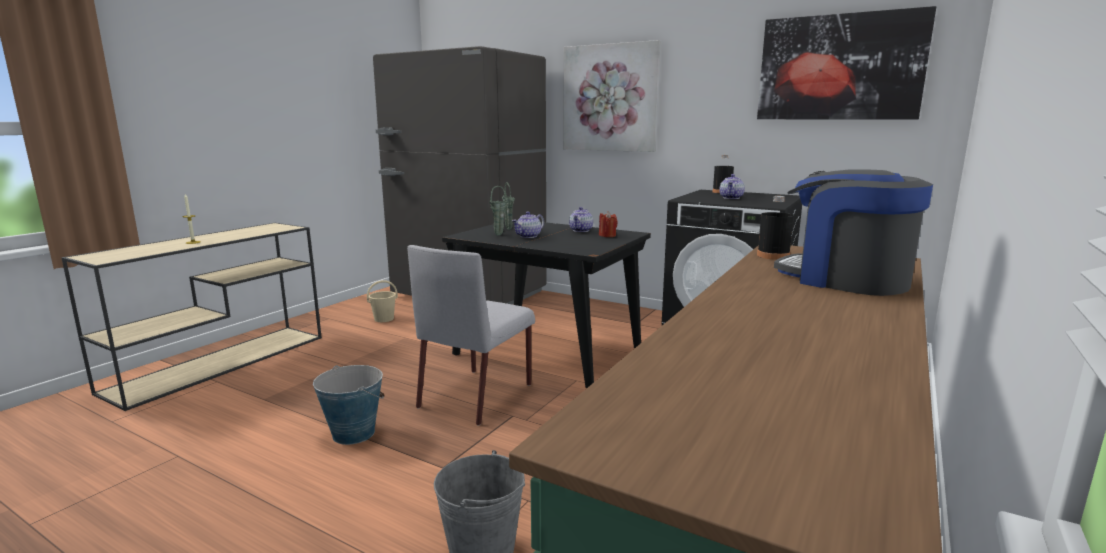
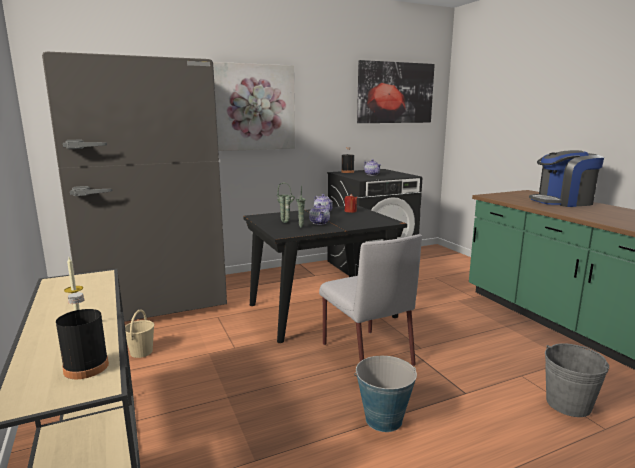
camera: 55 degrees left, 0 degrees up
(773, 256) = (507, 199): black bottle -> black bottle (86, 367)

